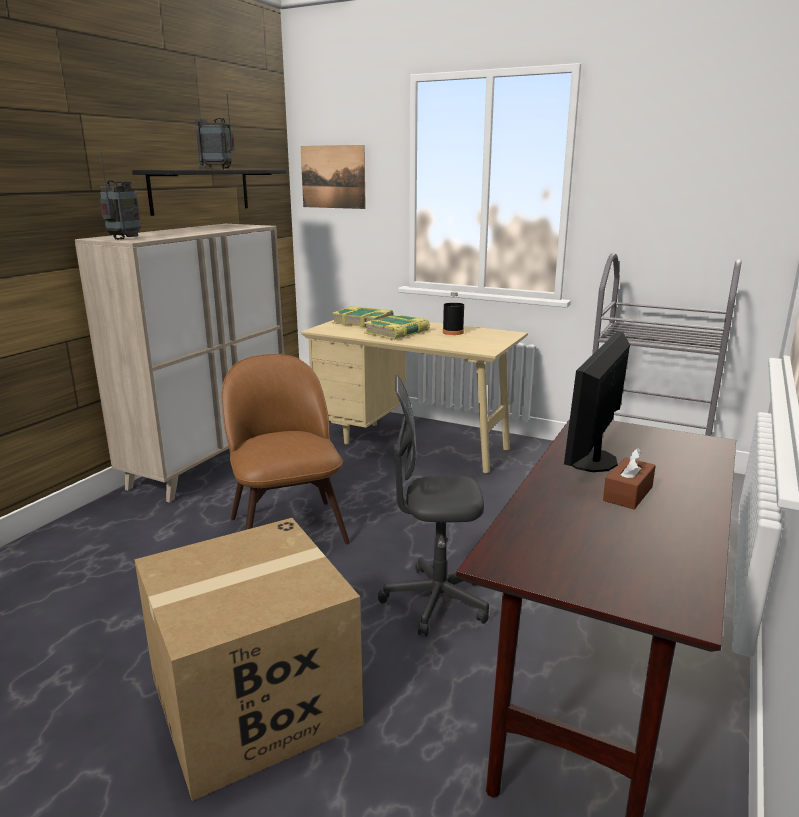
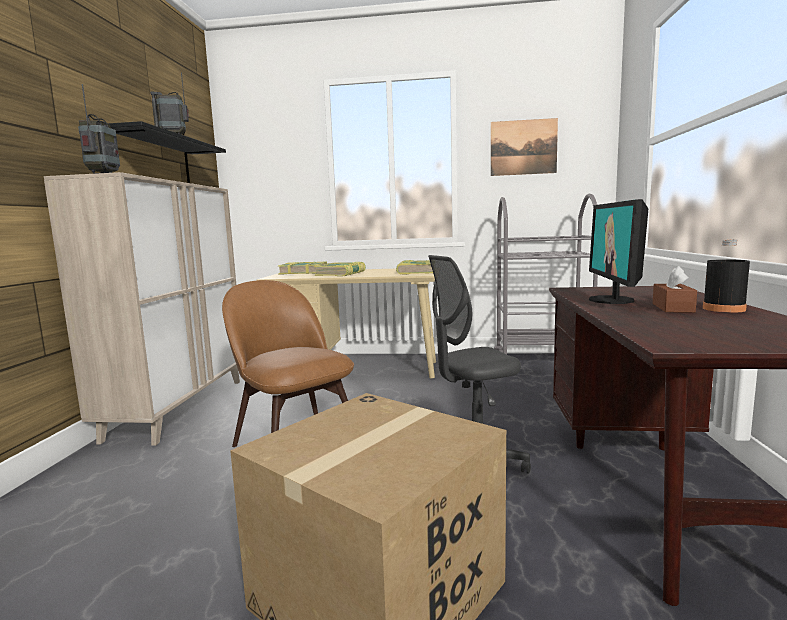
camera: 20 degrees left, 10 degrees down
(333, 177) = (259, 162): picture -> picture (523, 147)
(453, 332) = (385, 271): black bottle -> black bottle (723, 309)
(483, 342) = (416, 272): none -> book

